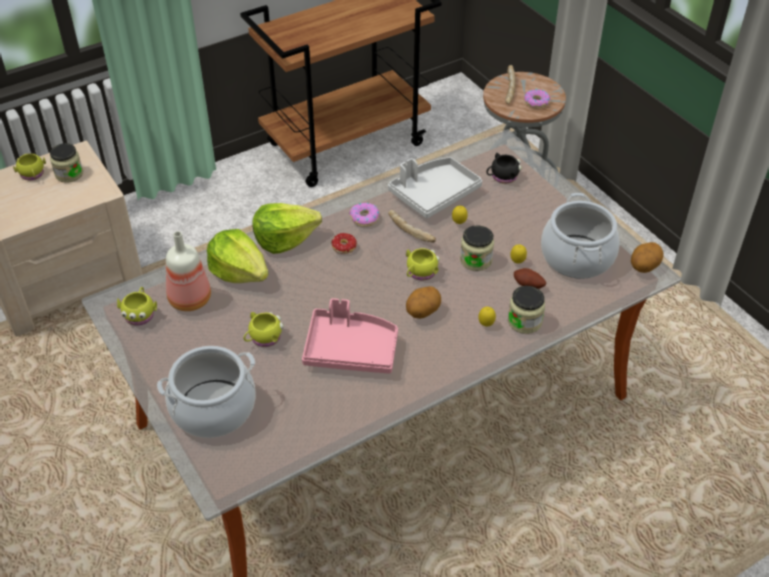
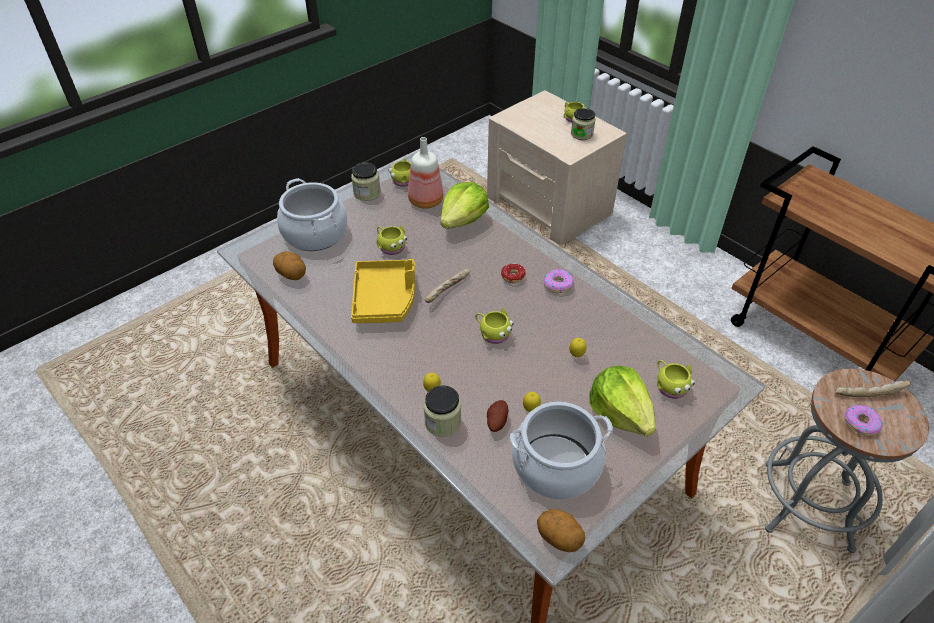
camera: 80 degrees right, 0 degrees up
(284, 239) = (511, 239): lettuce -> lettuce (620, 413)
(351, 350) = (385, 299): pink tray -> yellow tray
(411, 231) = (551, 320): bread -> bread (448, 290)
(422, 312) = (440, 341): potato -> potato (292, 275)
(434, 194) = (614, 331): grey tray -> none
(476, 260) = (524, 374): jar -> jar (367, 193)
(502, 177) = (670, 386): black mug -> yellow mug

